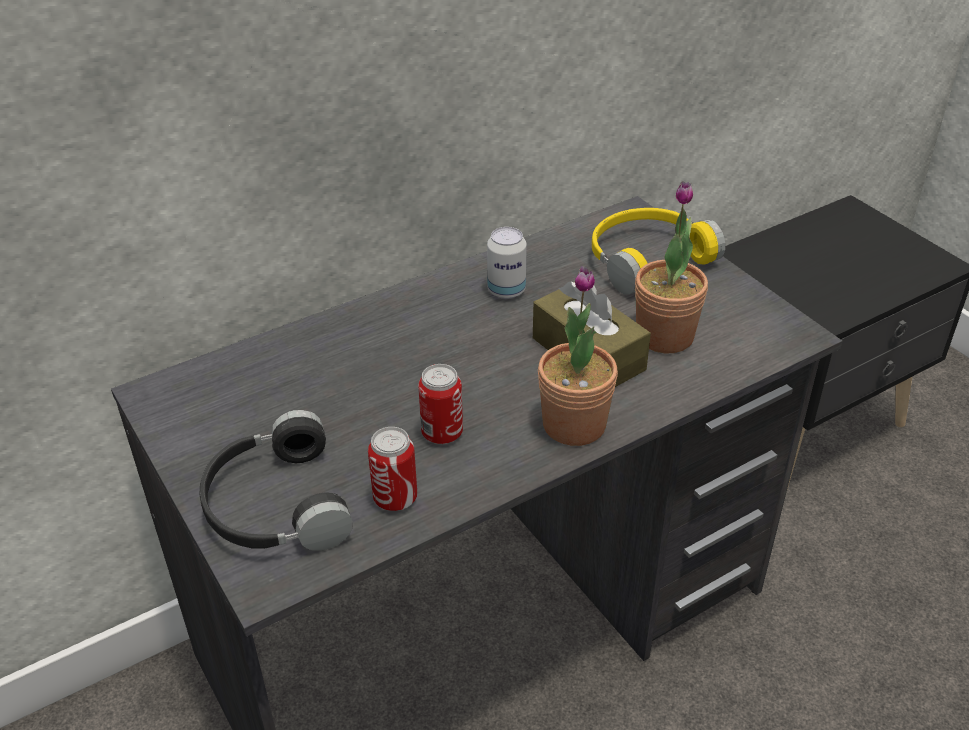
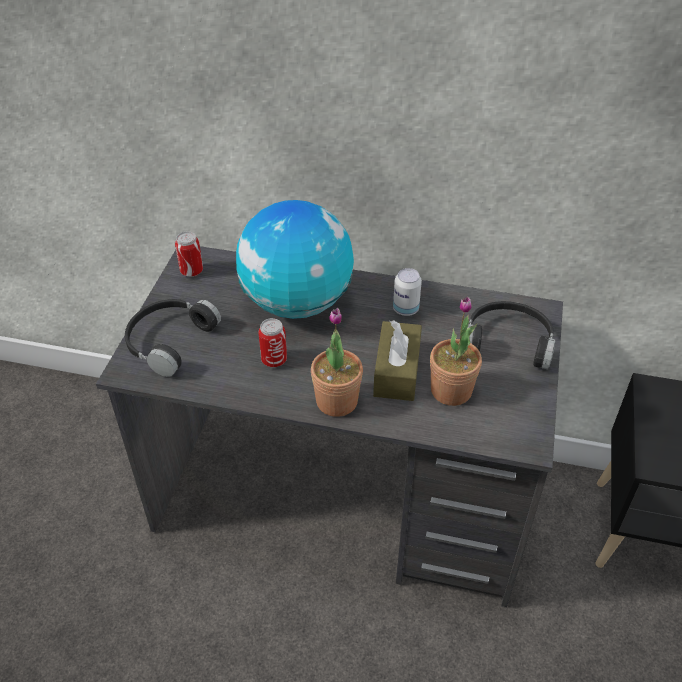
camera: 45 degrees right, 5 degrees up
(377, 358) = (297, 303): none -> globe
(395, 498) = (215, 375): can -> can (191, 271)
(645, 259) = (508, 341): yellow headphones -> black headphones

